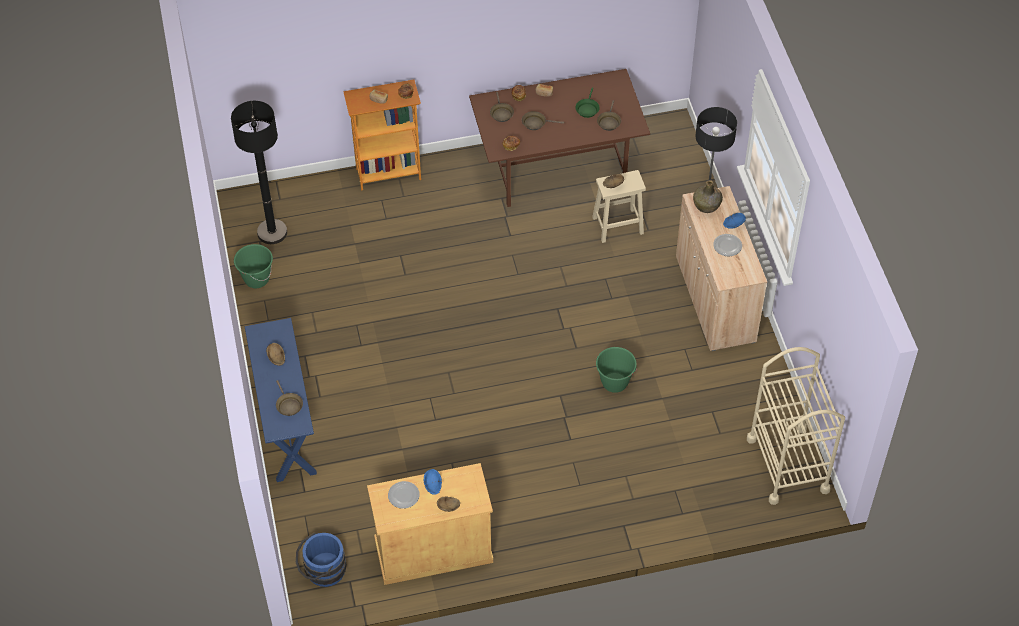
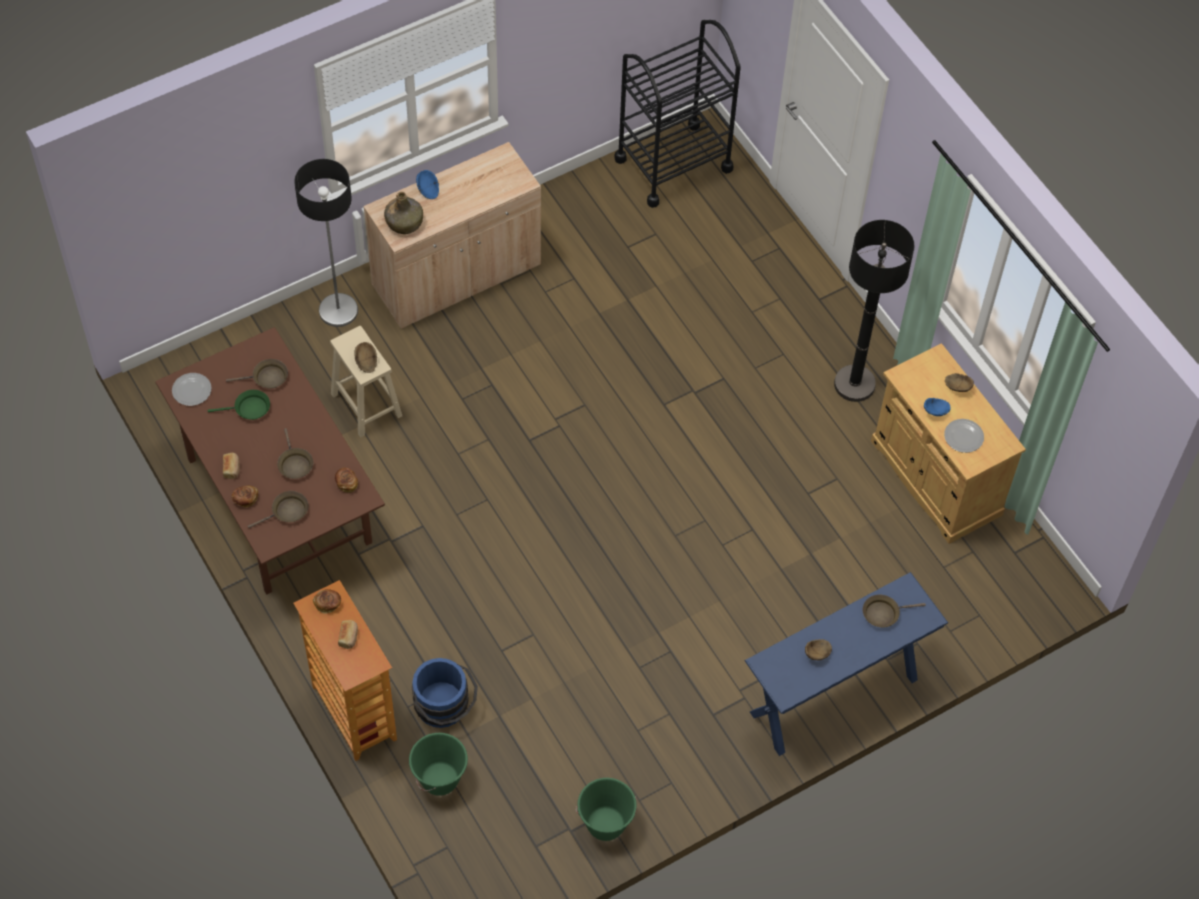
camera: 110 degrees left, 5 degrees up
(272, 232) = (514, 834): black floor lamp -> black floor lamp (854, 384)
(288, 405) = (883, 613): brown frying pan -> brown frying pan turned 150 degrees counterclockwise
(322, 571) = (1015, 586): blue bucket -> blue bucket (444, 709)
(614, 382) = (623, 352): green bucket -> green bucket (440, 779)
(727, 246) = (466, 190): plate -> plate (192, 391)
(787, 464) = (673, 164): beige cart -> black cart

